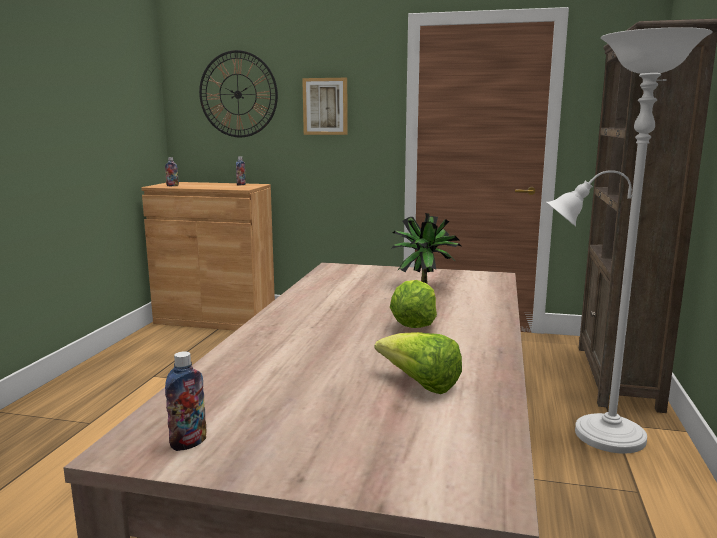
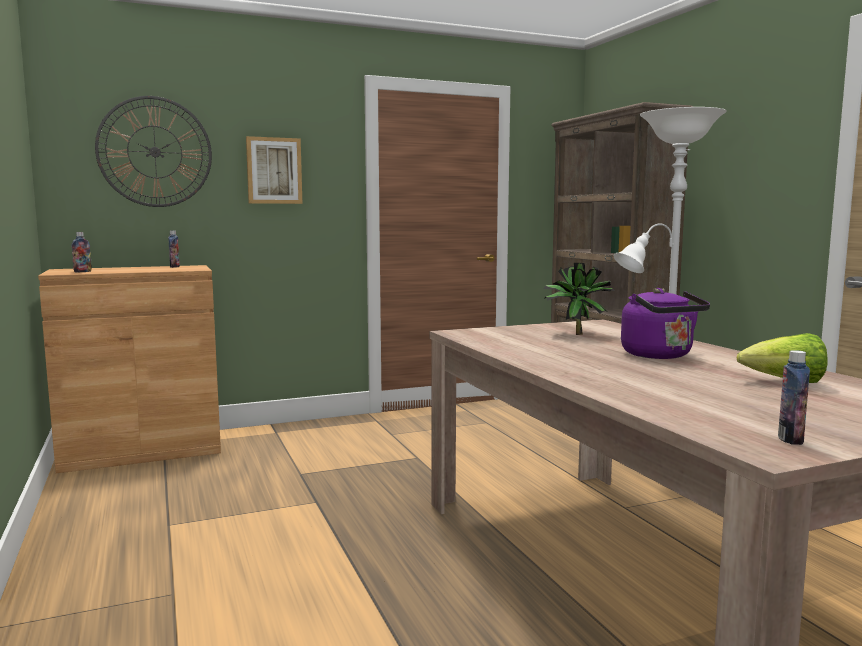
camera: 35 degrees left, 5 degrees down
(413, 325) = (660, 355): lettuce -> purple kettle

